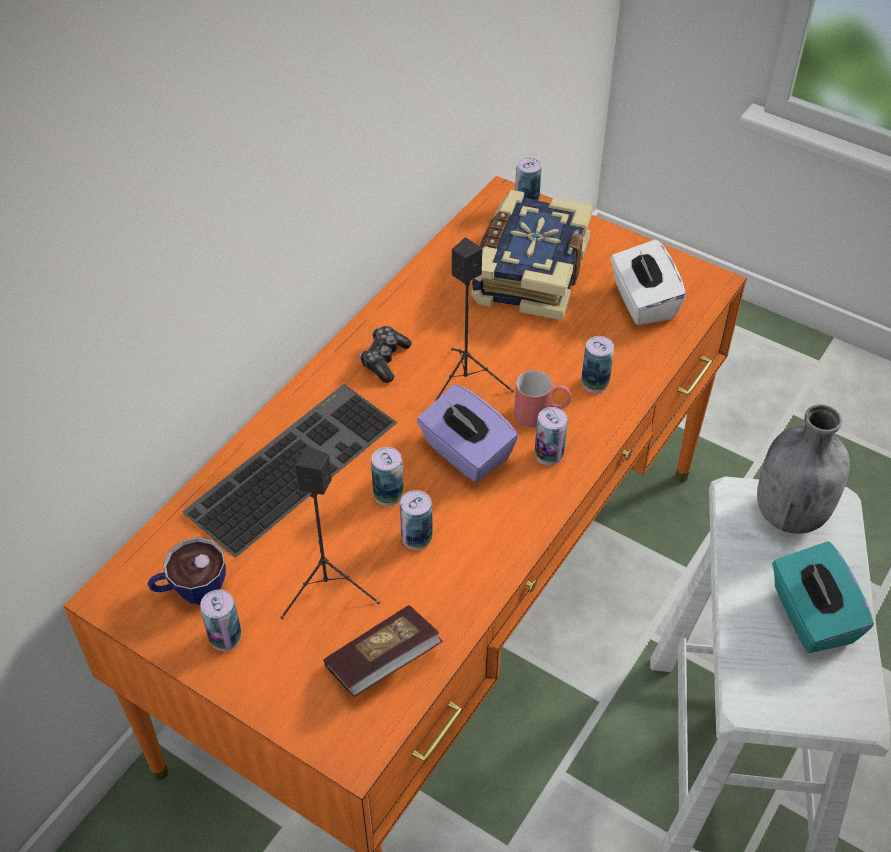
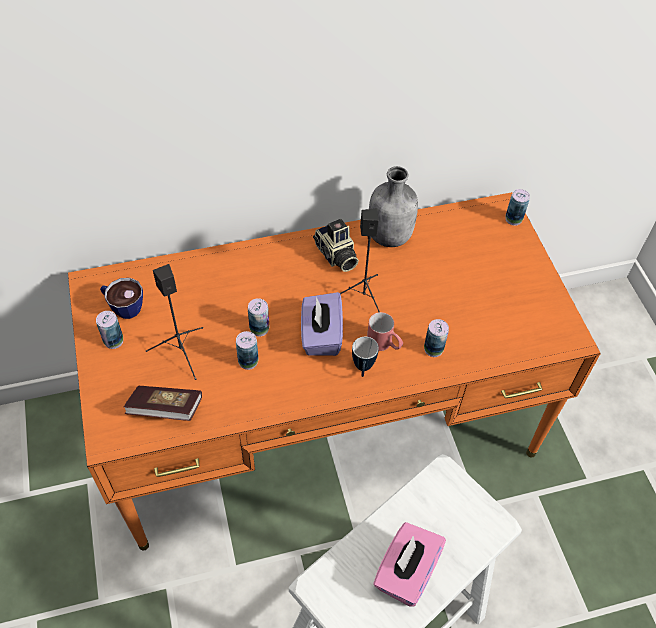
camera: 40 degrees right, 5 degrees up
(292, 464) = (232, 278): keyboard -> none
(384, 359) = (336, 256): game controller -> camera
(528, 272) = (468, 260): book -> none
(549, 455) = (363, 369): can -> mug
(642, 301) = (516, 322): white tissue box -> none
(789, 512) = (462, 506): grey bottle -> grey bottle (390, 236)
(811, 616) = (406, 572): turquoise tissue box -> pink tissue box

